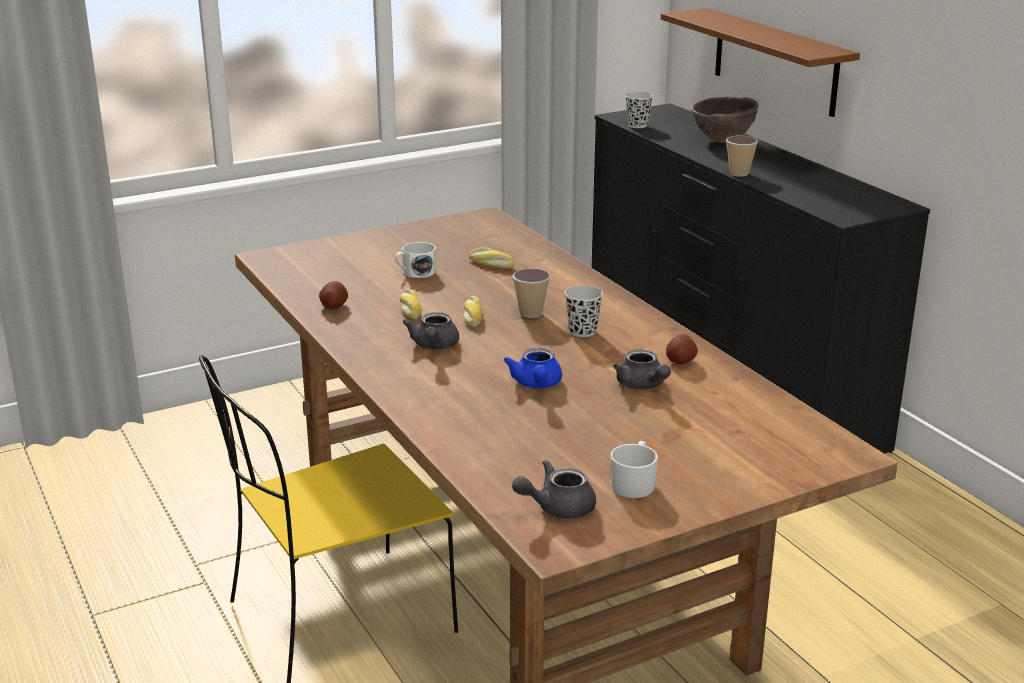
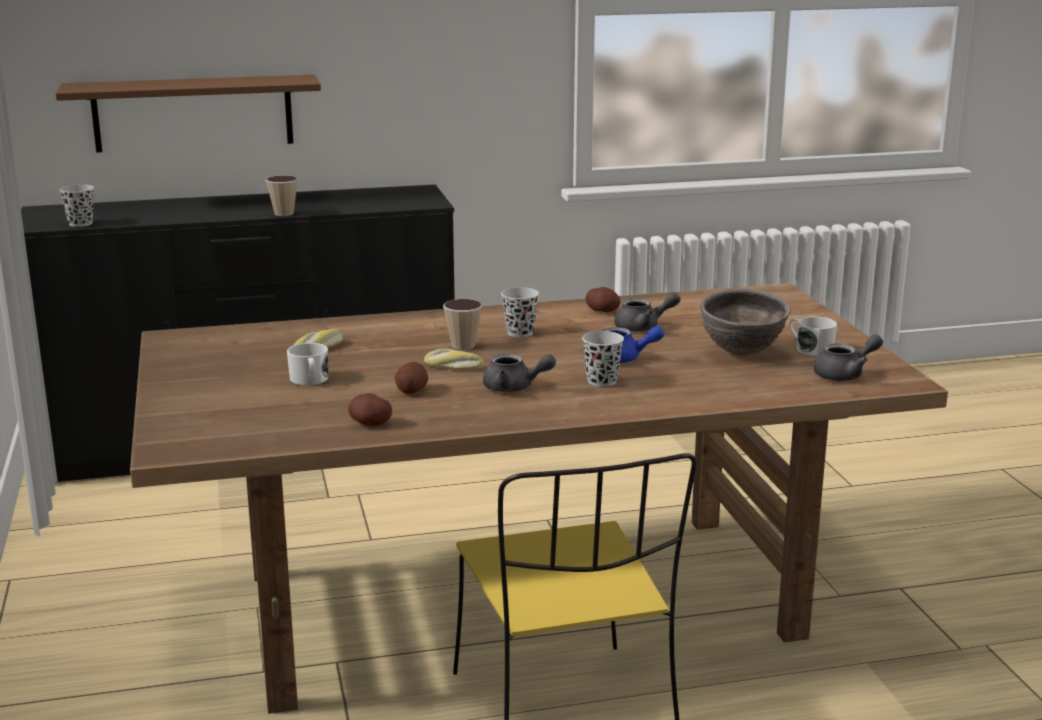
camera: 75 degrees left, 5 degrees down
(410, 309) = (411, 390): bread -> potato
(469, 380) = (602, 381): none -> black cup
(557, 508) = (845, 375): grey teapot -> grey teapot turned 105 degrees counterclockwise
(722, 141) = (182, 206): brown bowl -> brown bowl (741, 354)

